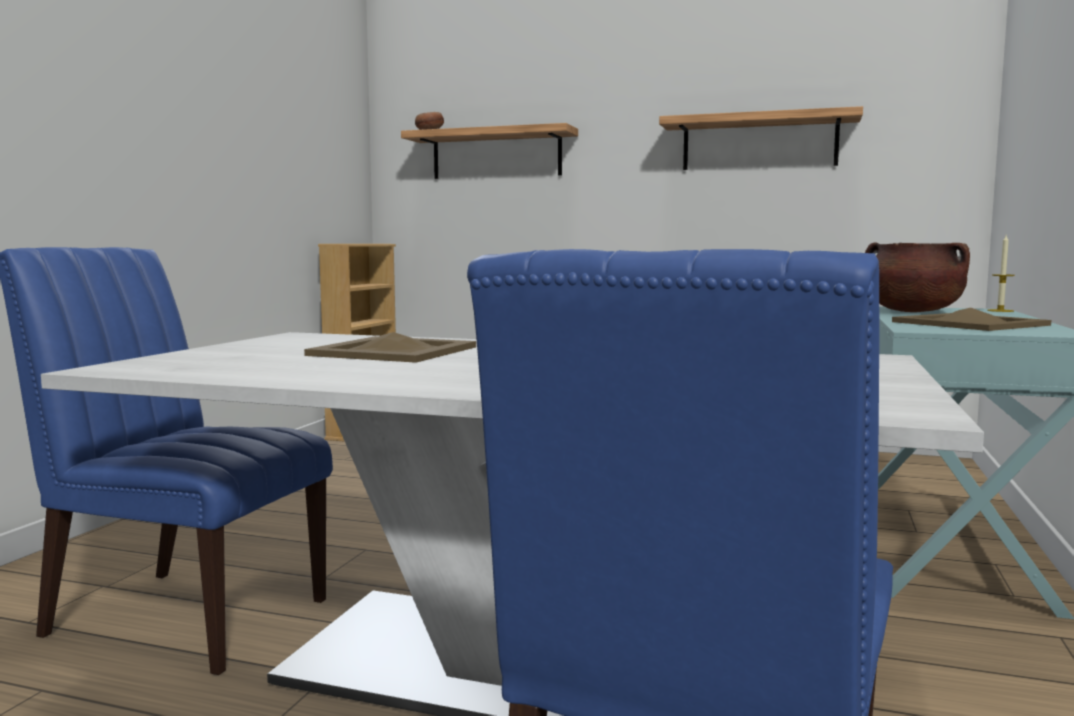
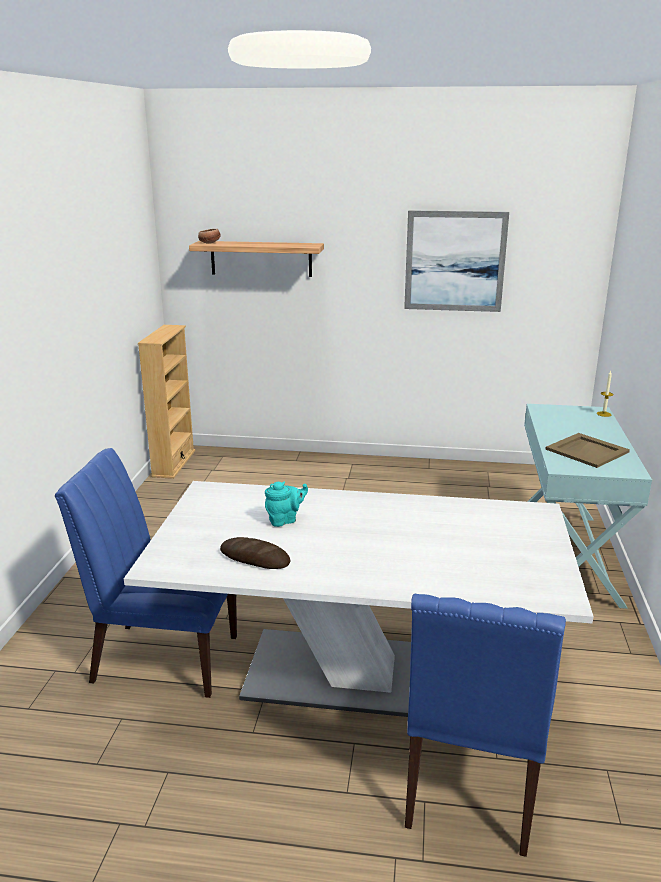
camera: 10 degrees left, 15 degrees up
(294, 368) = (254, 558): none -> bread
(392, 351) = (285, 520): beige tray -> turquoise teapot
(759, 143) = (455, 261): shelf -> picture
(911, 311) = (554, 420): brown cooking pot -> none

